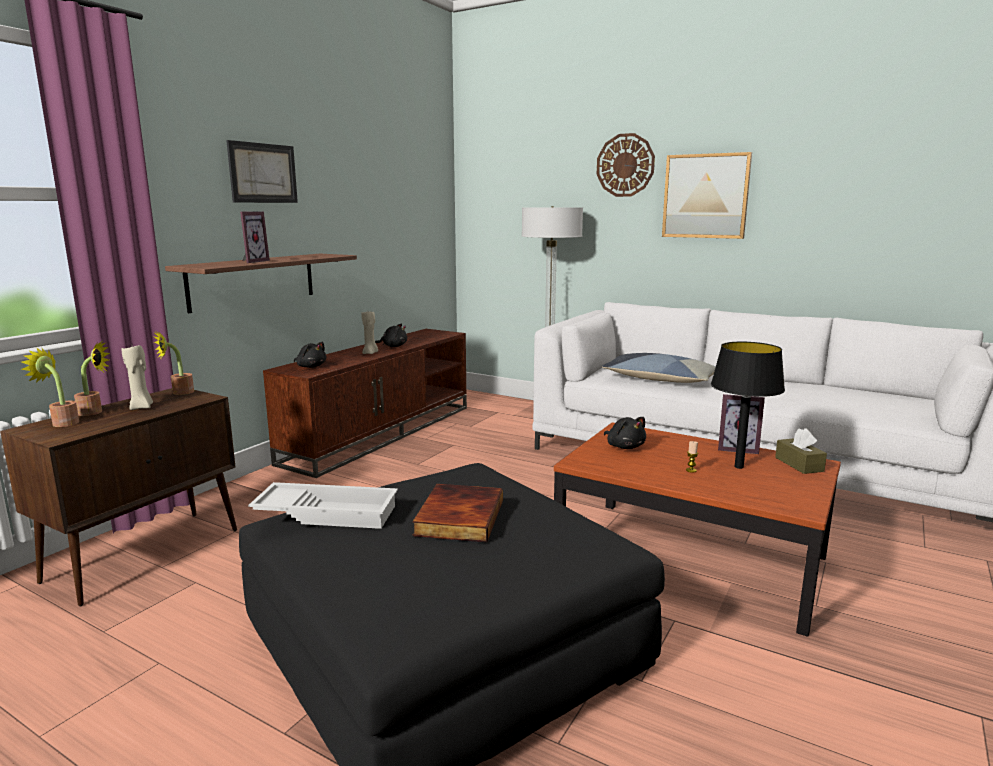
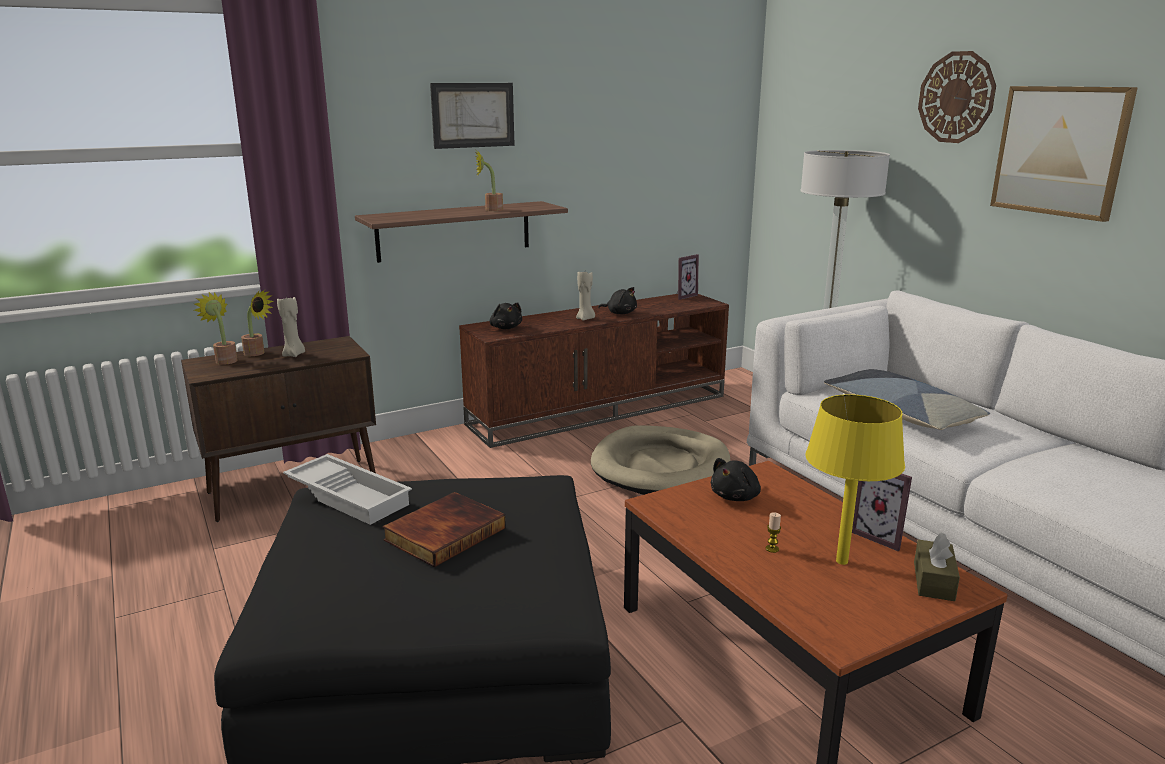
camera: 30 degrees right, 5 degrees up
(178, 393) = (339, 343): potted plant -> potted plant (490, 210)
(251, 261) = (439, 213): picture frame -> picture frame (682, 296)
(473, 462) = (661, 467): none -> beige dog bed
(624, 446) = (736, 497): black plush toy -> black plush toy turned 45 degrees clockwise
(738, 467) = (841, 561): black table lamp -> yellow table lamp

